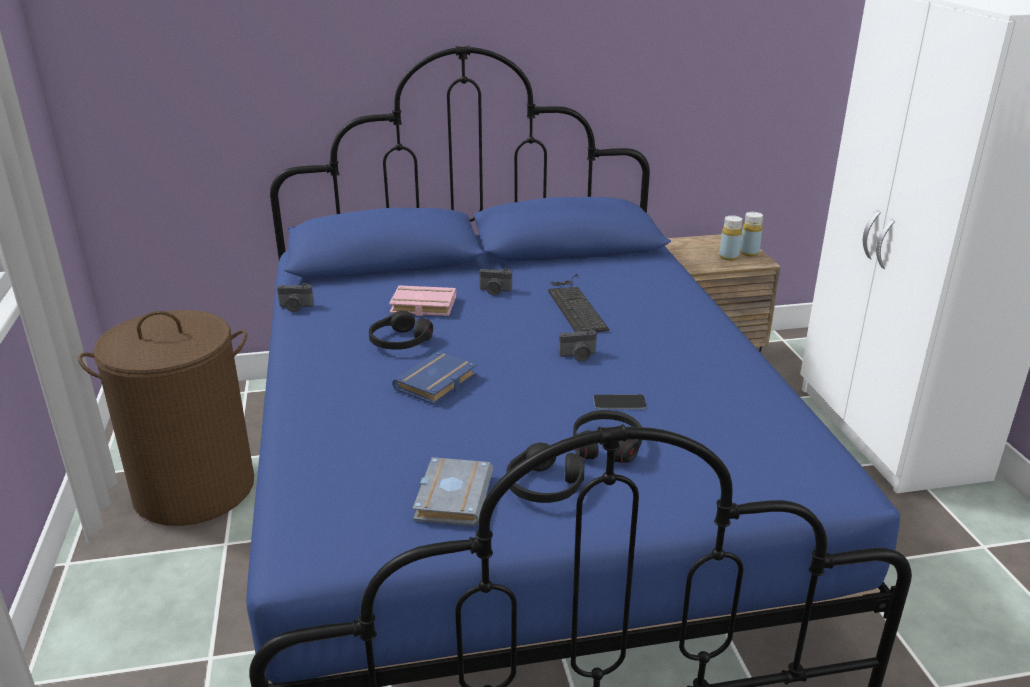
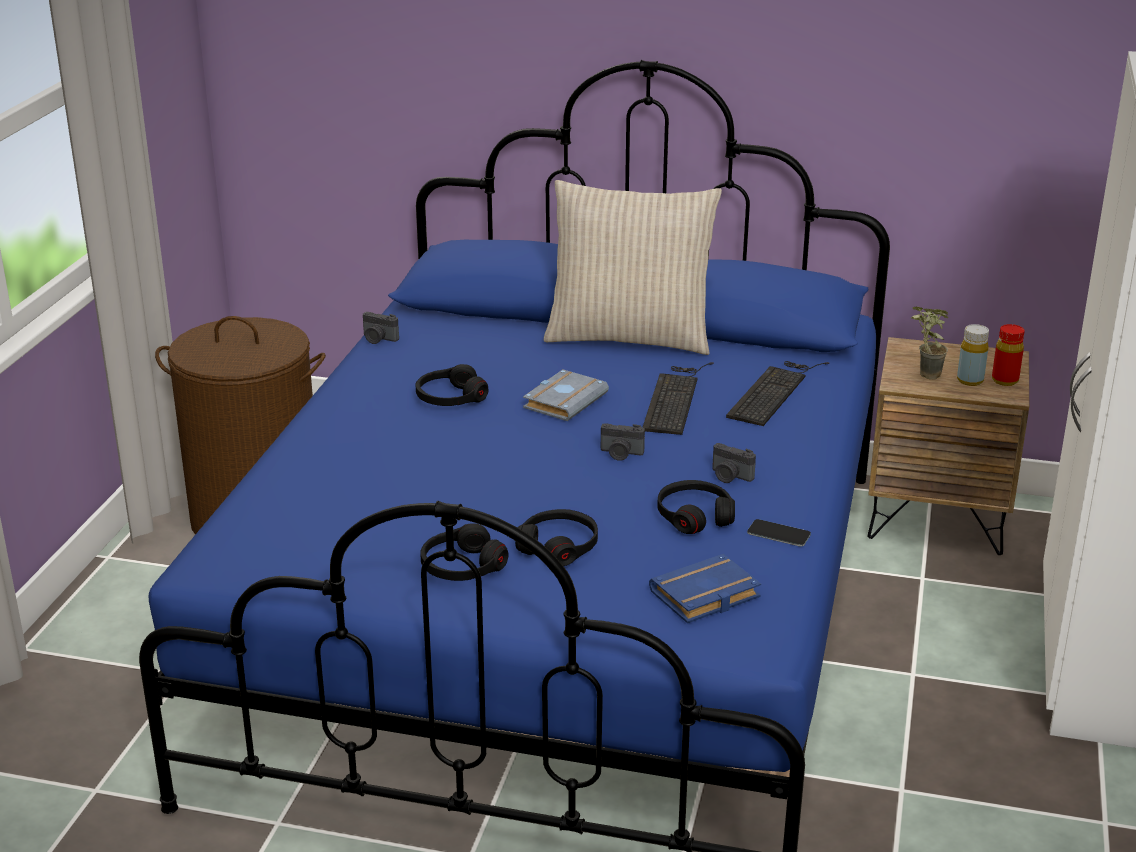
camera: 25 degrees right, 0 degrees up
(421, 306) = (506, 365): pink book -> none
(437, 384) = (448, 449): blue book -> blue book (705, 597)
(451, 496) = (371, 553): grey book -> grey book (564, 400)
(495, 291) = (600, 363): camera -> camera (730, 477)
(497, 268) = (629, 337): none -> beige pillow
(619, 402) = (614, 510): phone -> phone (778, 534)
(639, 285) = (774, 391): none -> keyboard
(683, 391) = (694, 516): none -> black headphones
(696, 259) = (923, 375): none -> potted plant
(749, 253) = (1005, 380): yellow bottle -> red bottle

